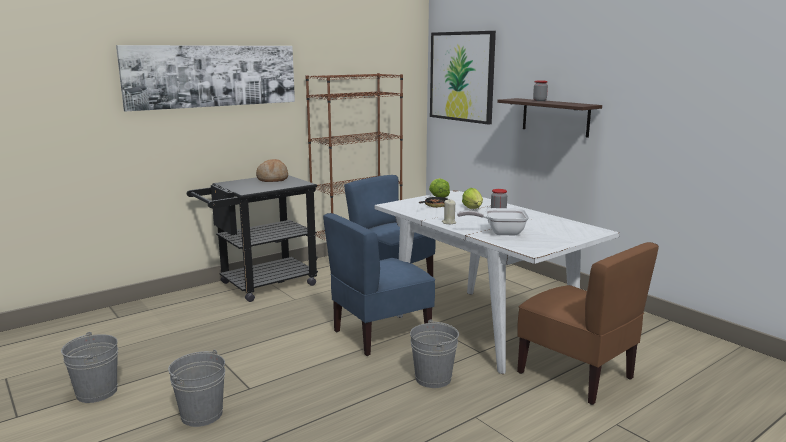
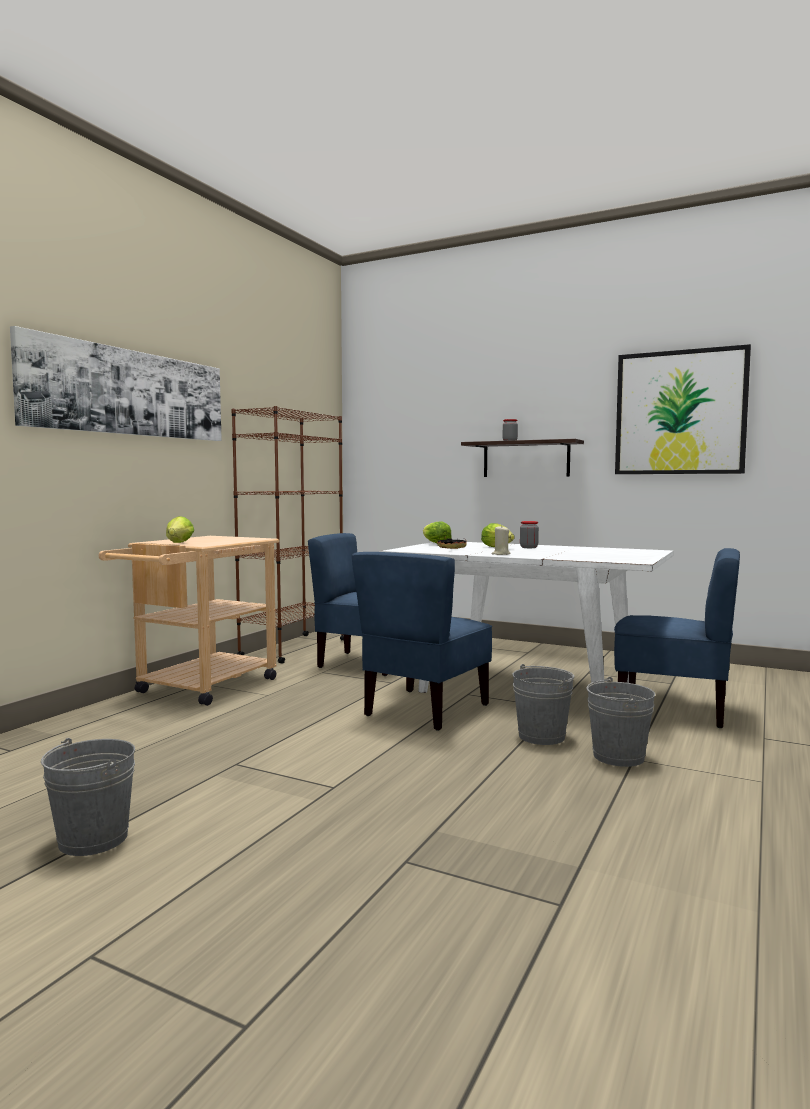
camera: 25 degrees left, 10 degrees down
(202, 414) = (305, 827): grey bucket -> grey bucket (618, 756)
(234, 188) = (178, 543): none -> lettuce
(260, 285) = (199, 688): black cart -> beige cart
(273, 179) = (208, 538): bread -> none
(461, 76) = (394, 426): picture -> picture (680, 412)
(500, 232) = (571, 555): frying pan -> none
(576, 375) = (672, 709): brown chair -> blue chair

